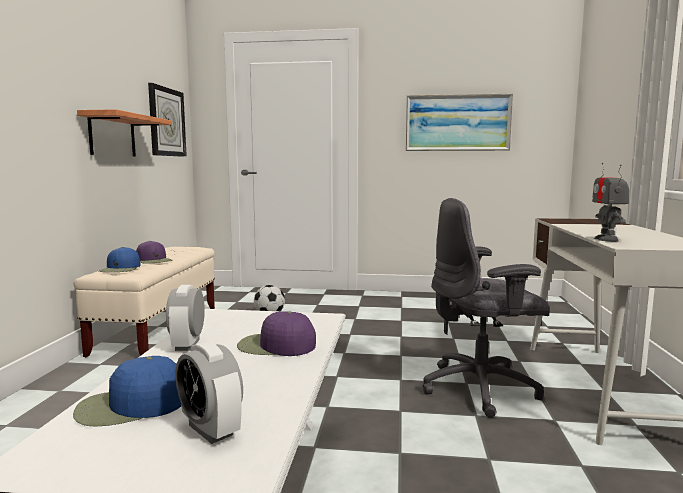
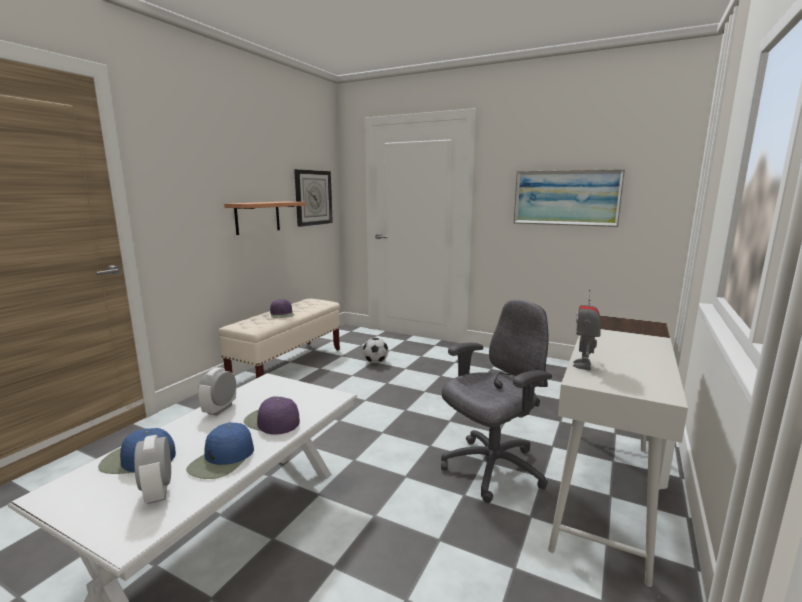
camera: 20 degrees right, 5 degrees up
(121, 269) = (252, 321): blue cap -> blue cap (222, 459)
(481, 388) = (491, 469): grey office chair -> grey office chair turned 135 degrees clockwise

